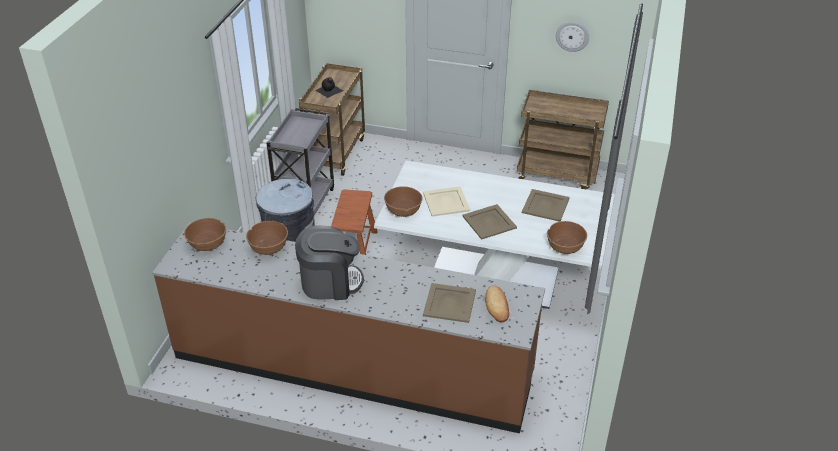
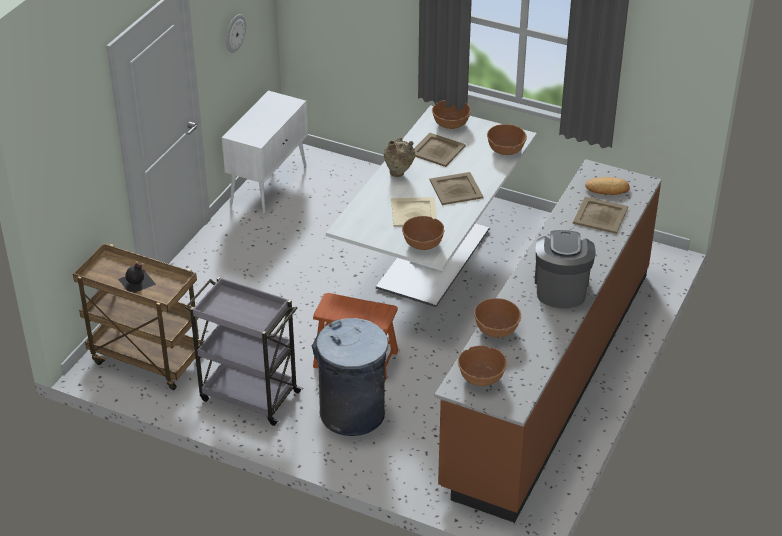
camera: 80 degrees left, 0 degrees up
(499, 188) = (399, 174): none -> beige vase
(557, 175) = (269, 184): brown cart -> white cabinet
(591, 209) = (450, 124): none -> brown bowl

